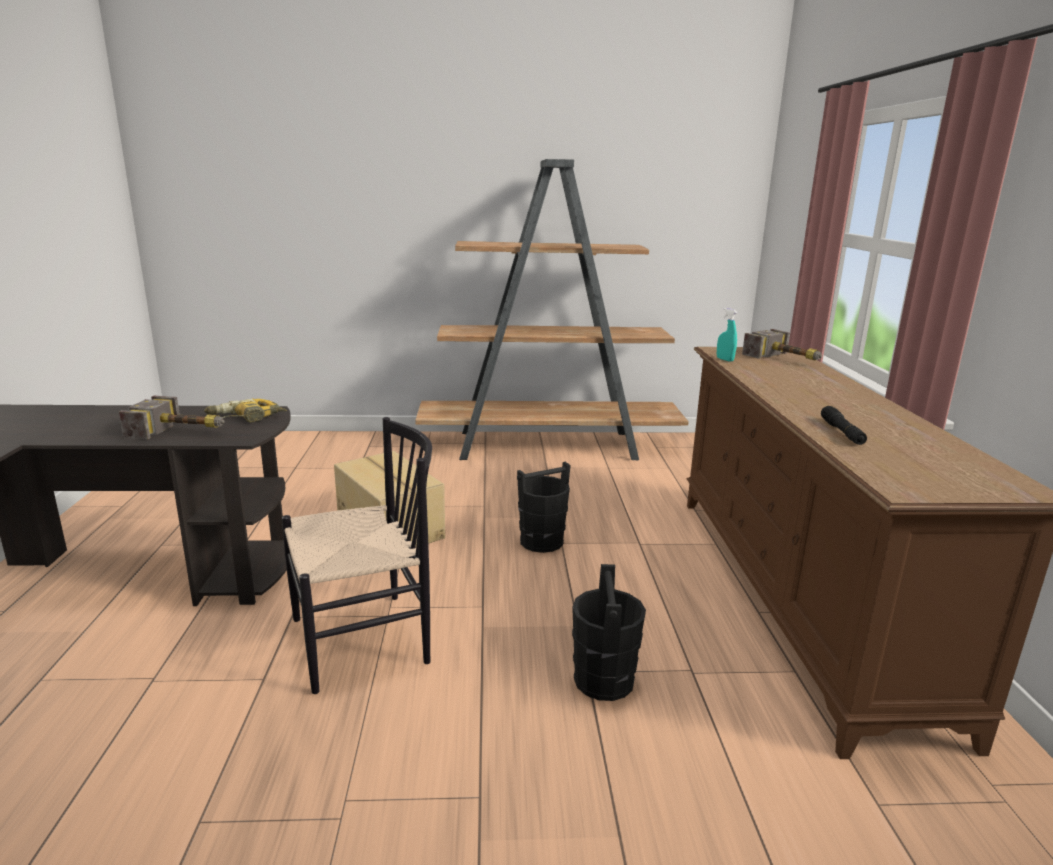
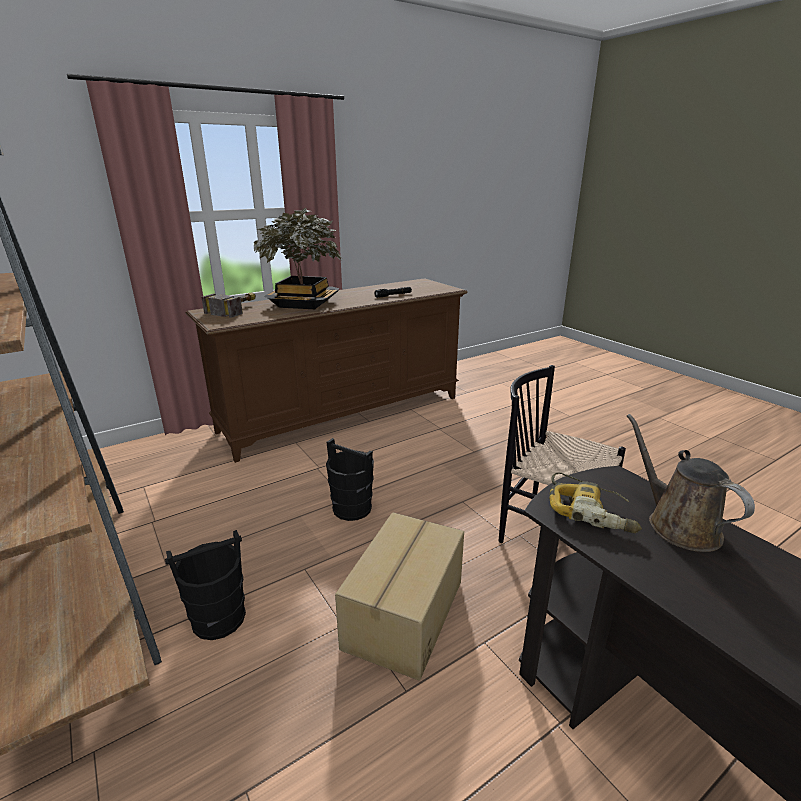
camera: 120 degrees left, 5 degrees up
(183, 431) = (677, 524): hammer -> brown watering can
(604, 679) = (474, 446): black bucket -> black bucket (218, 618)
(724, 359) = (256, 319): turquoise spray bottle -> none
(801, 382) = (303, 303): none -> potted plant

